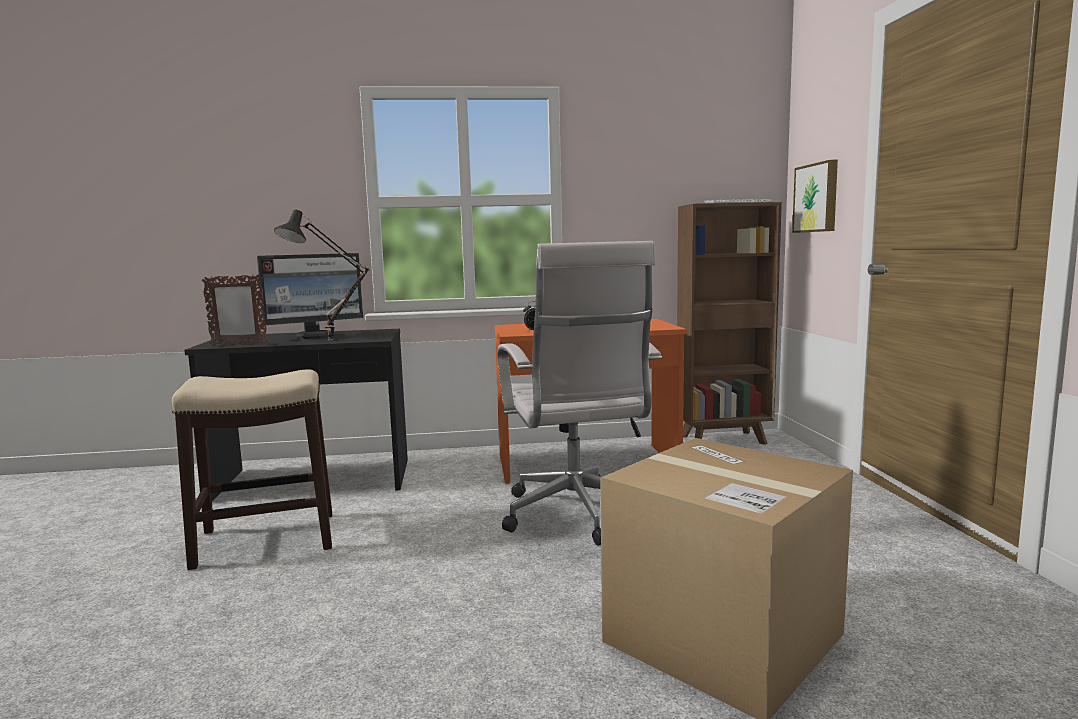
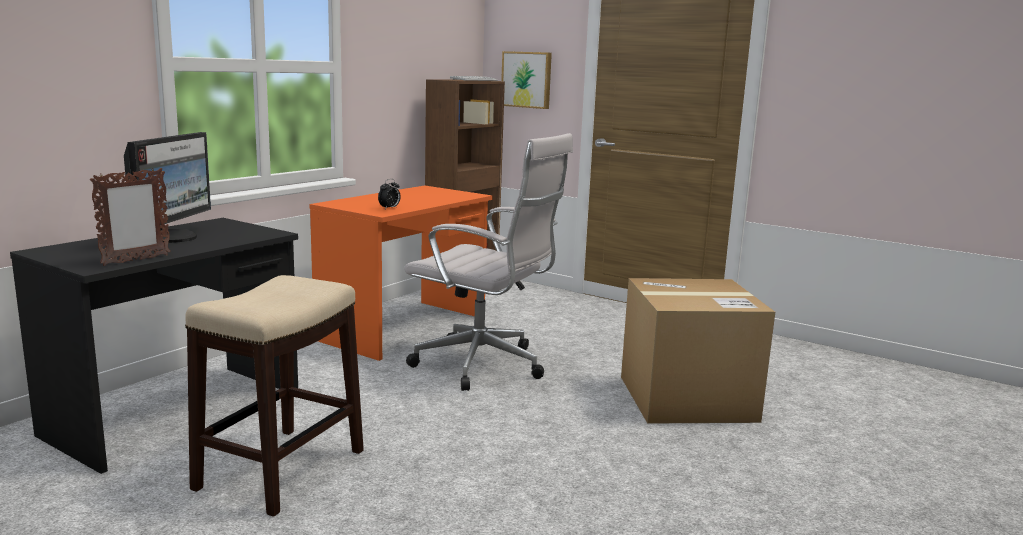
camera: 50 degrees left, 5 degrees up
(331, 340) = (226, 240): black table lamp -> none

